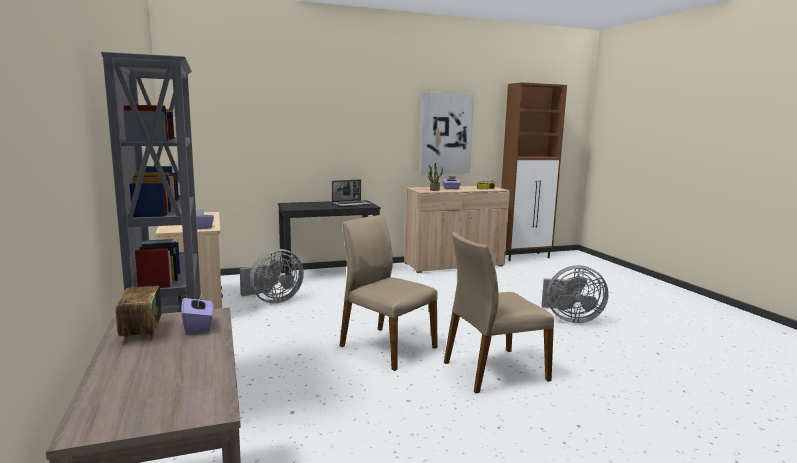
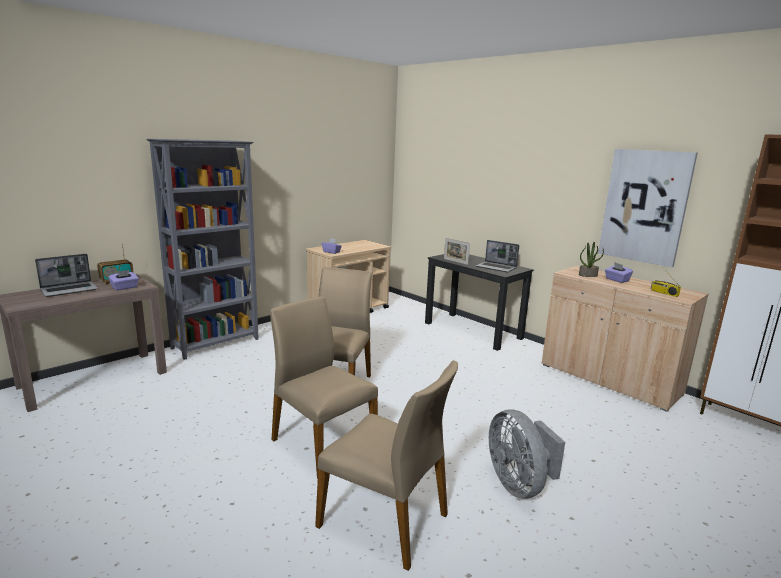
camera: 65 degrees right, 5 degrees up
(141, 367) = (70, 290): none -> laptop
(273, 300) = (386, 327): grey fan -> none
(314, 208) = (455, 261): none -> picture frame
(605, 365) = (385, 519): none -> beige chair

